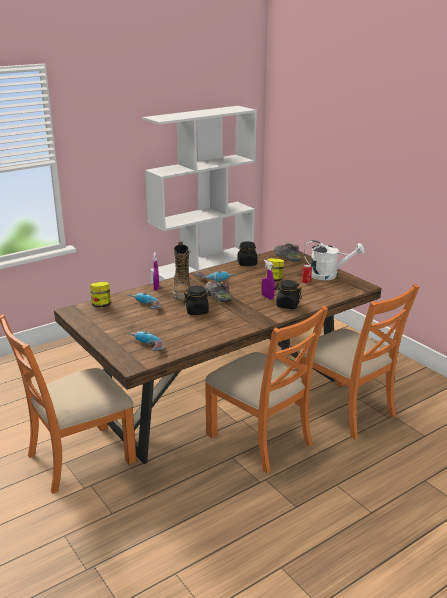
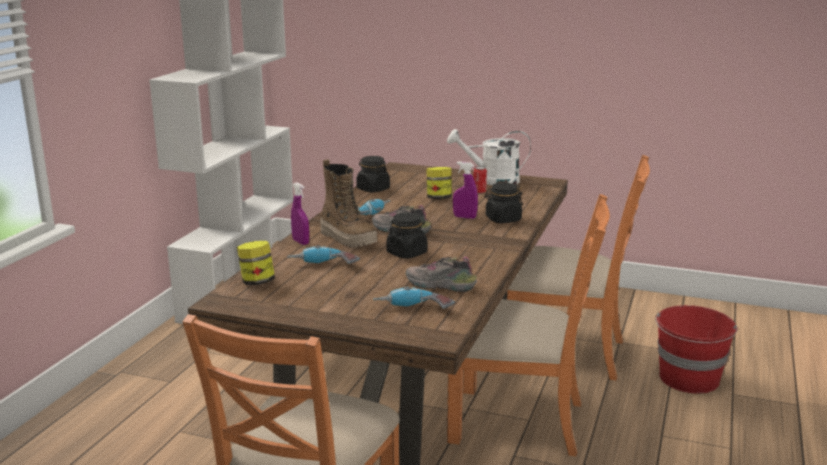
camera: 35 degrees left, 5 degrees down
(286, 257) = (408, 173): shoe -> shoe (439, 286)
(328, 275) = (492, 180): white watering can -> white watering can turned 150 degrees counterclockwise
(407, 458) = (689, 379): none -> red bucket

